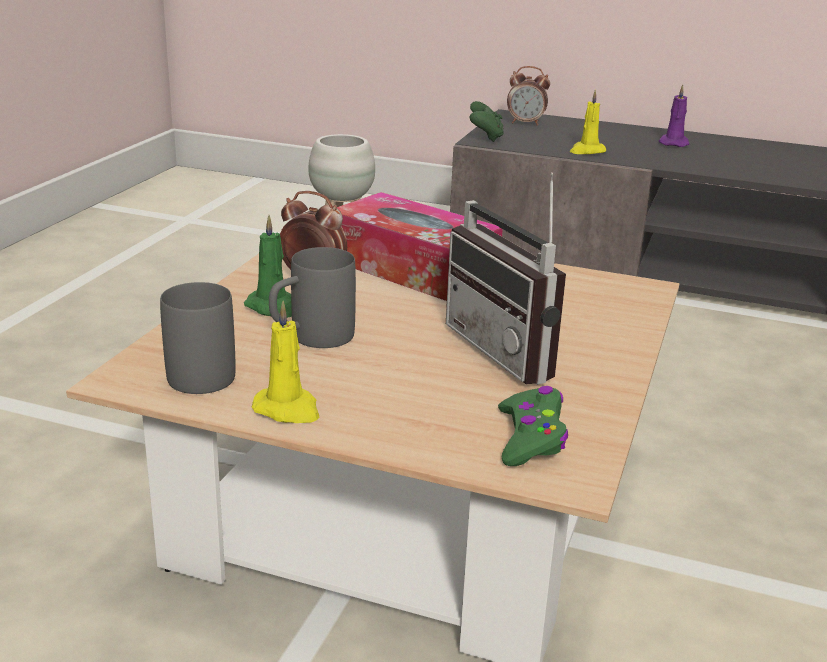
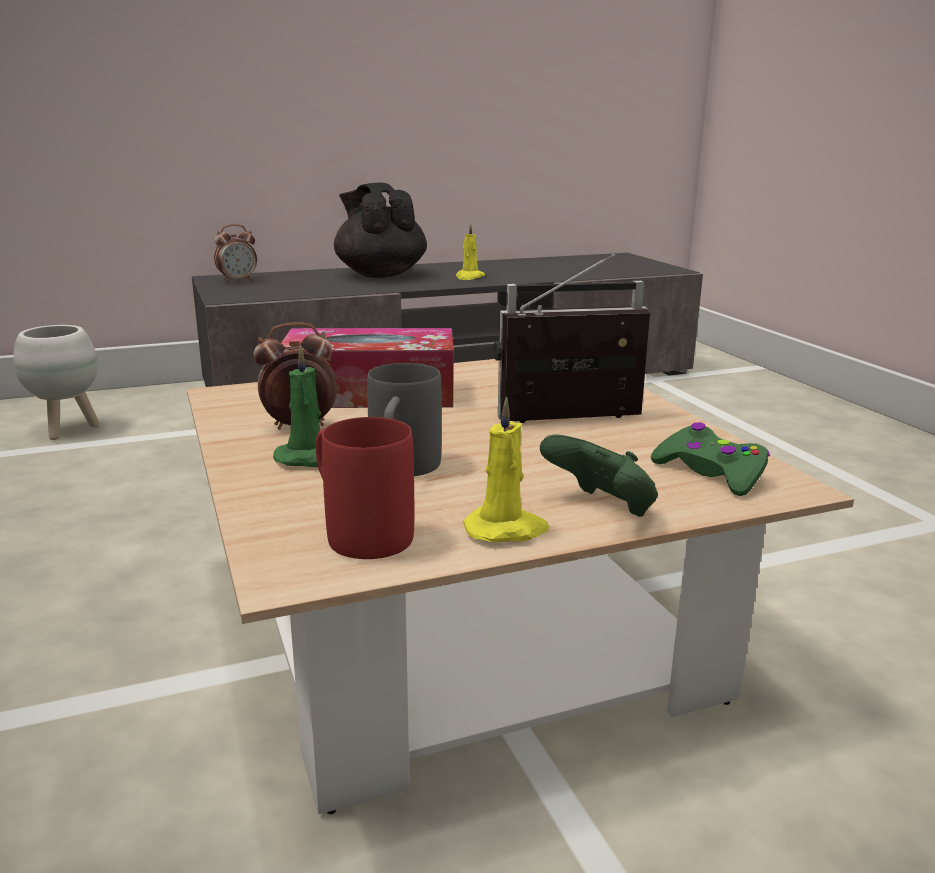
camera: 40 degrees left, 5 degrees down
(204, 370) = (358, 532): grey mug -> red mug
(485, 137) = (224, 296): green game controller -> green game controller (601, 509)
(514, 351) = (572, 423): radio -> radio turned 150 degrees clockwise
(586, 151) = (328, 290): yellow candle -> yellow candle (469, 277)
(673, 143) = (380, 274): purple candle -> black teapot

